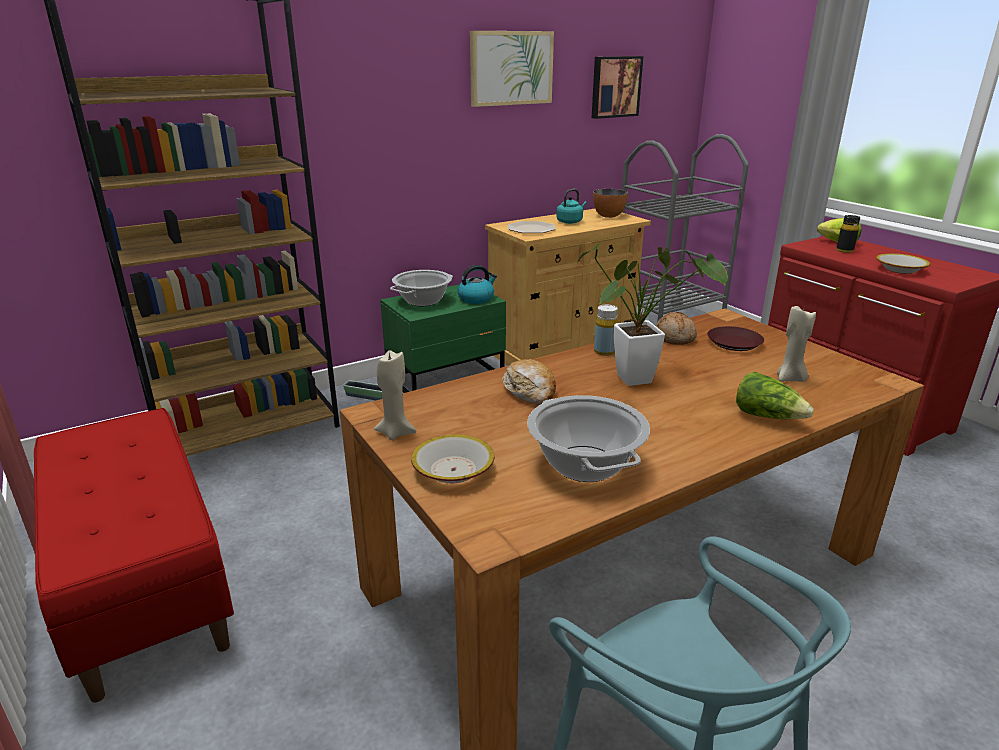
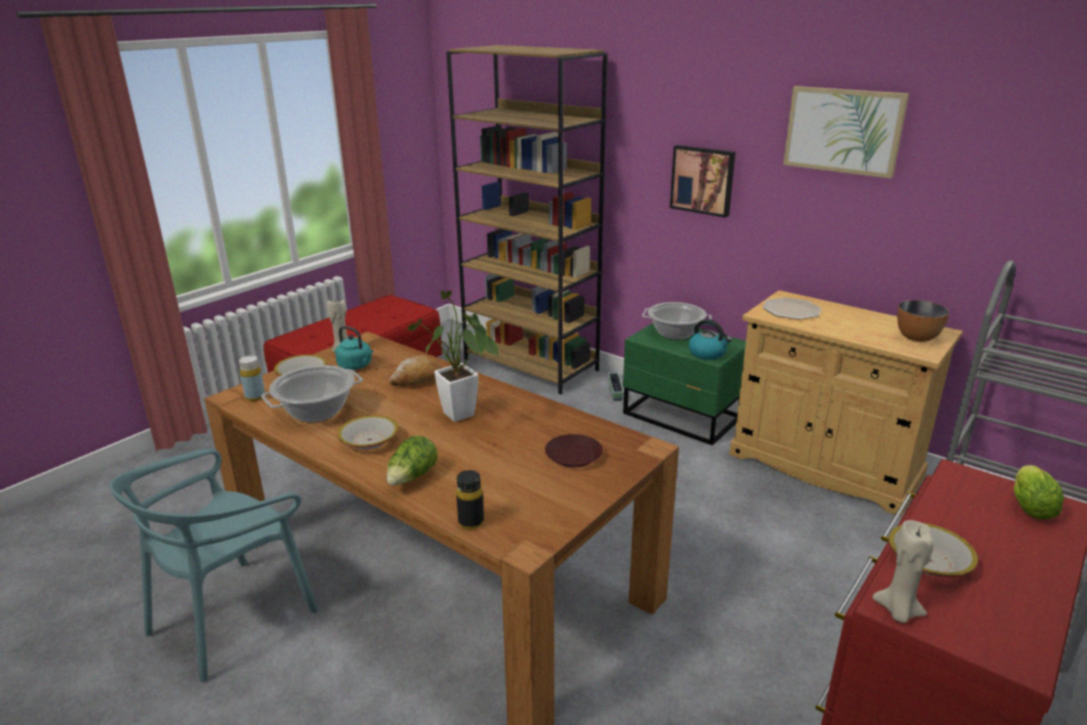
camera: 70 degrees right, 0 degrees up
(570, 222) = (852, 323): turquoise kettle -> turquoise kettle (356, 366)
(604, 351) = (509, 396): yellow bottle -> yellow bottle (255, 396)
(615, 87) = (1017, 176): picture -> picture (703, 180)
(675, 337) = (566, 424): bread -> none
(679, 433) = (369, 440): none -> bowl
(790, 379) = (499, 488): beige candle -> beige candle (898, 611)
(844, 251) = (983, 512): black bottle -> black bottle (471, 522)

